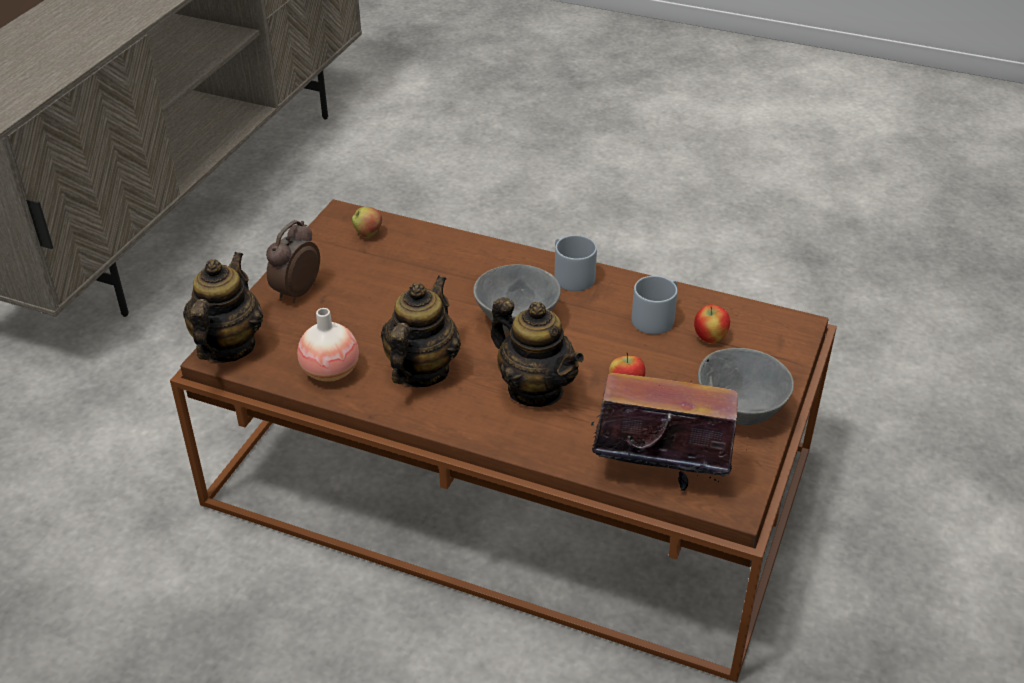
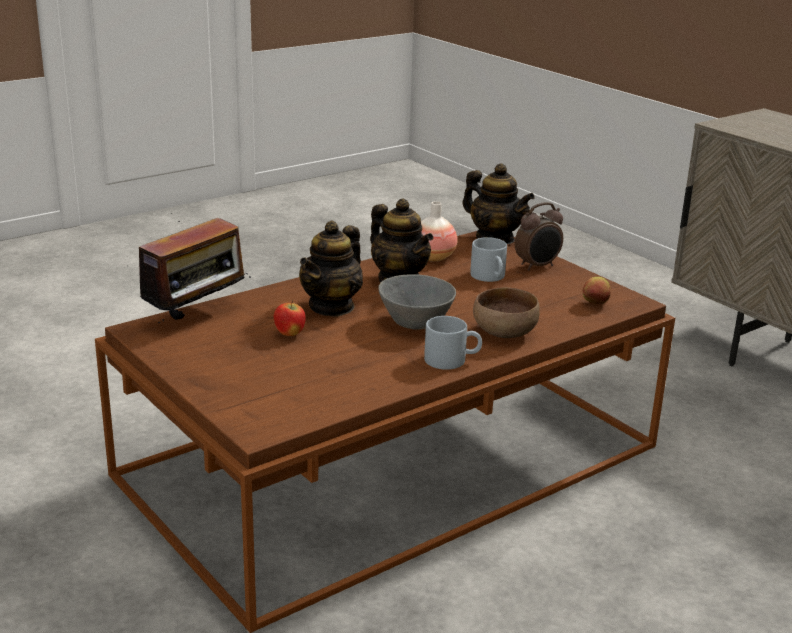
camera: 120 degrees right, 15 degrees down
(296, 292) = (537, 266): alarm clock -> alarm clock turned 90 degrees clockwise
(488, 264) = (503, 334): none -> brown bowl
(535, 389) = (332, 306): teapot -> teapot turned 45 degrees counterclockwise
(656, 317) = (353, 374): grey mug -> grey mug (490, 277)
(710, 338) = (297, 385): apple -> none
(738, 412) = (205, 363): grey bowl -> none

